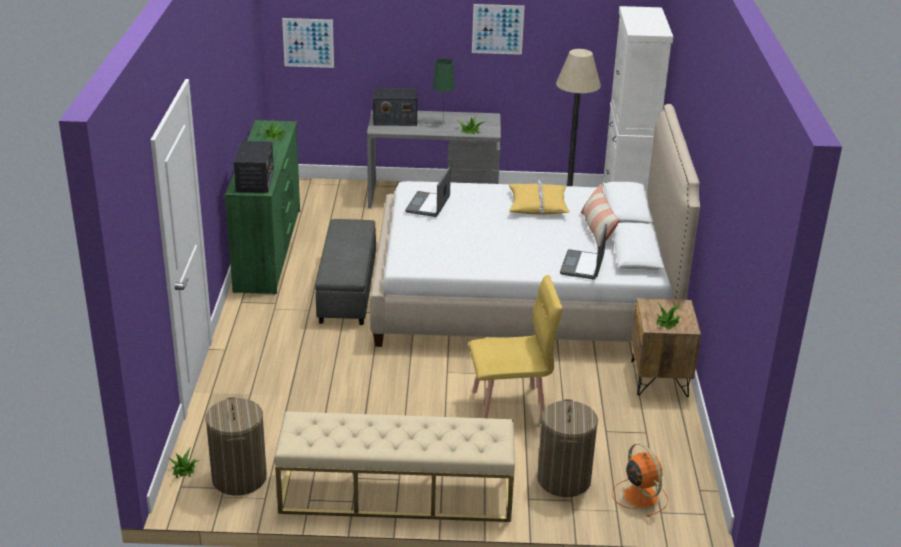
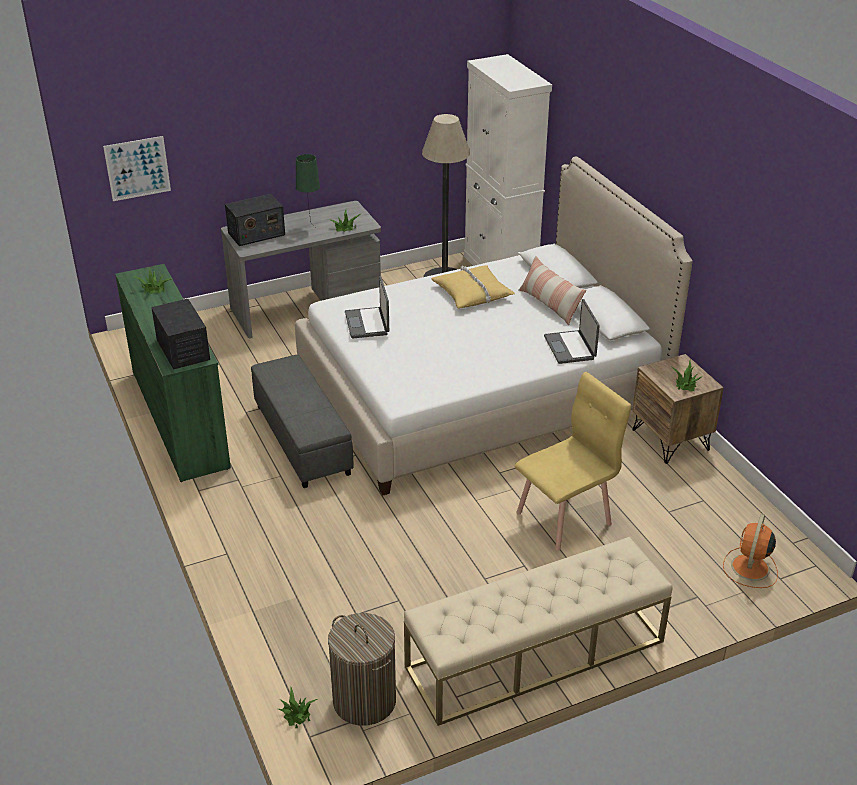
camera: 25 degrees left, 5 degrees up
(497, 29) = (344, 110): picture -> none
(563, 479) = (673, 577): laundry basket -> none
(639, 496) = (750, 568): orange fan -> orange fan turned 105 degrees counterclockwise

